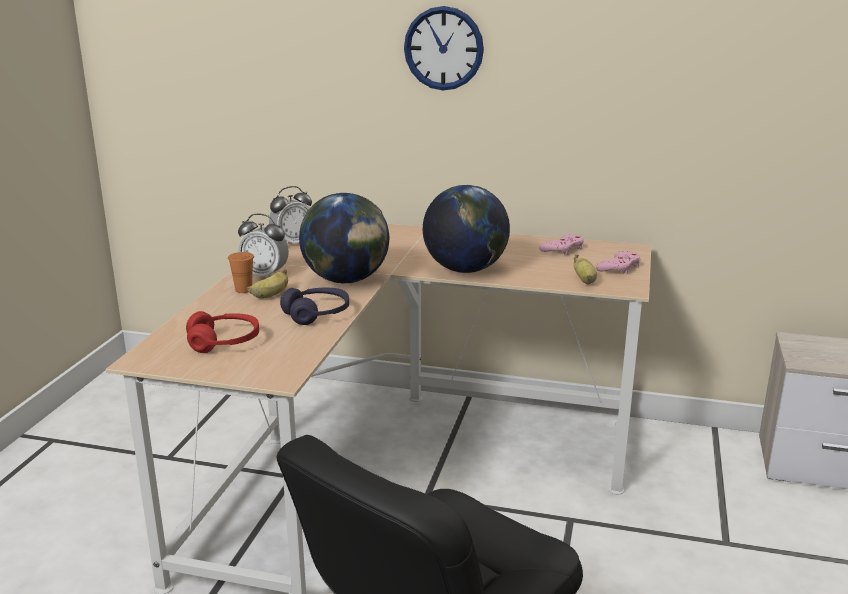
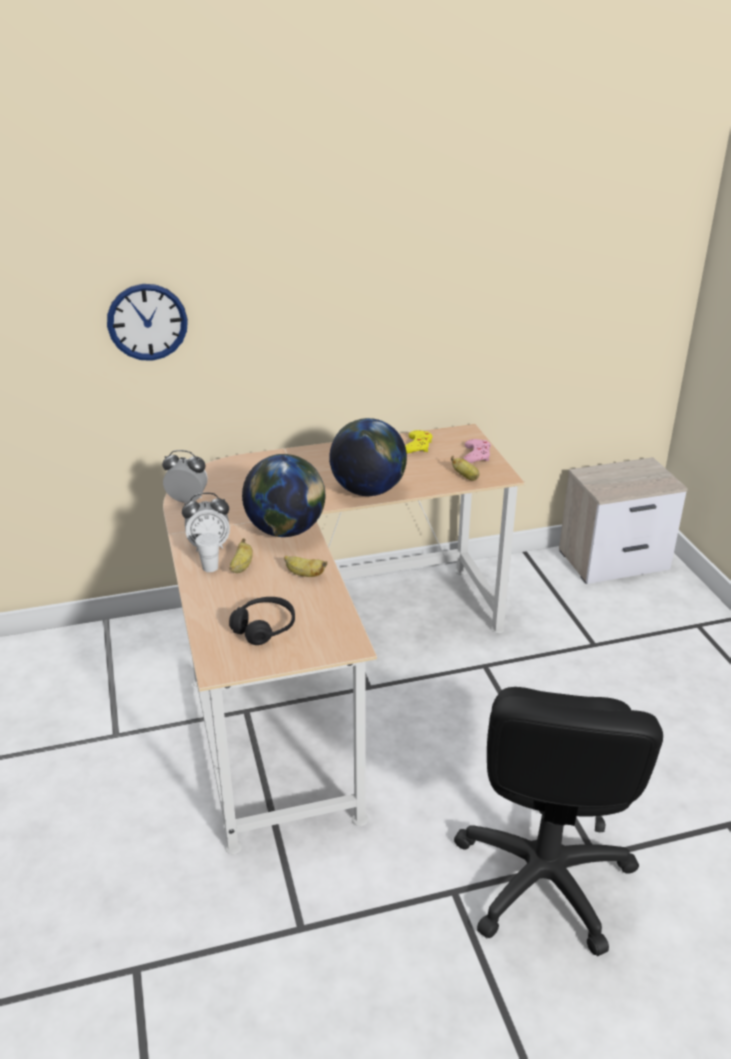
camera: 30 degrees left, 10 degrees up
(224, 342) = (264, 628): red headphones -> black headphones
(243, 290) = (210, 567): orange cup -> white cup
(293, 243) = (187, 500): alarm clock -> alarm clock turned 105 degrees counterclockwise
(317, 314) = (304, 574): purple headphones -> banana
(443, 48) = (286, 286): wall clock -> wall clock (147, 322)
(563, 249) = (417, 446): pink game controller -> yellow game controller

